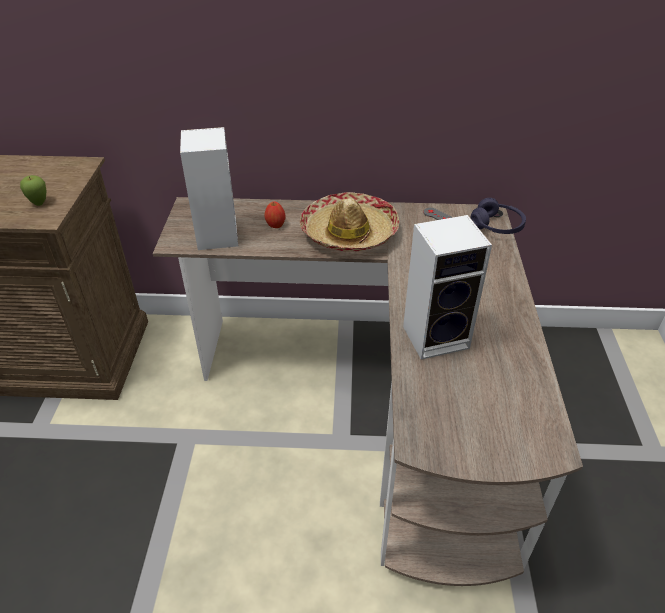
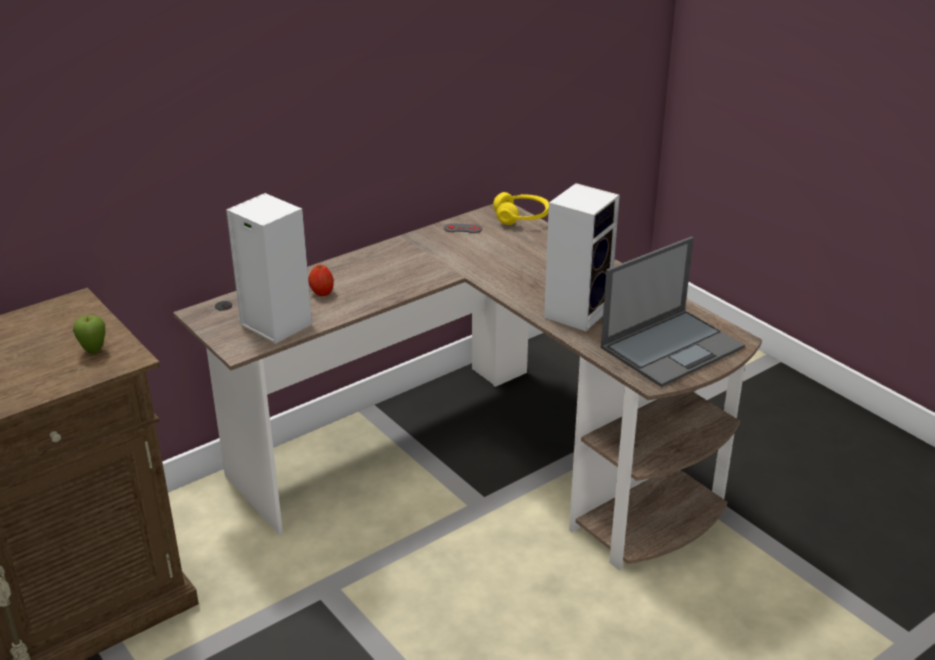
camera: 40 degrees left, 10 degrees down
(349, 232) = (402, 271): hat -> none
(479, 420) = (672, 347): none -> laptop
(497, 226) = (521, 217): purple headphones -> yellow headphones

